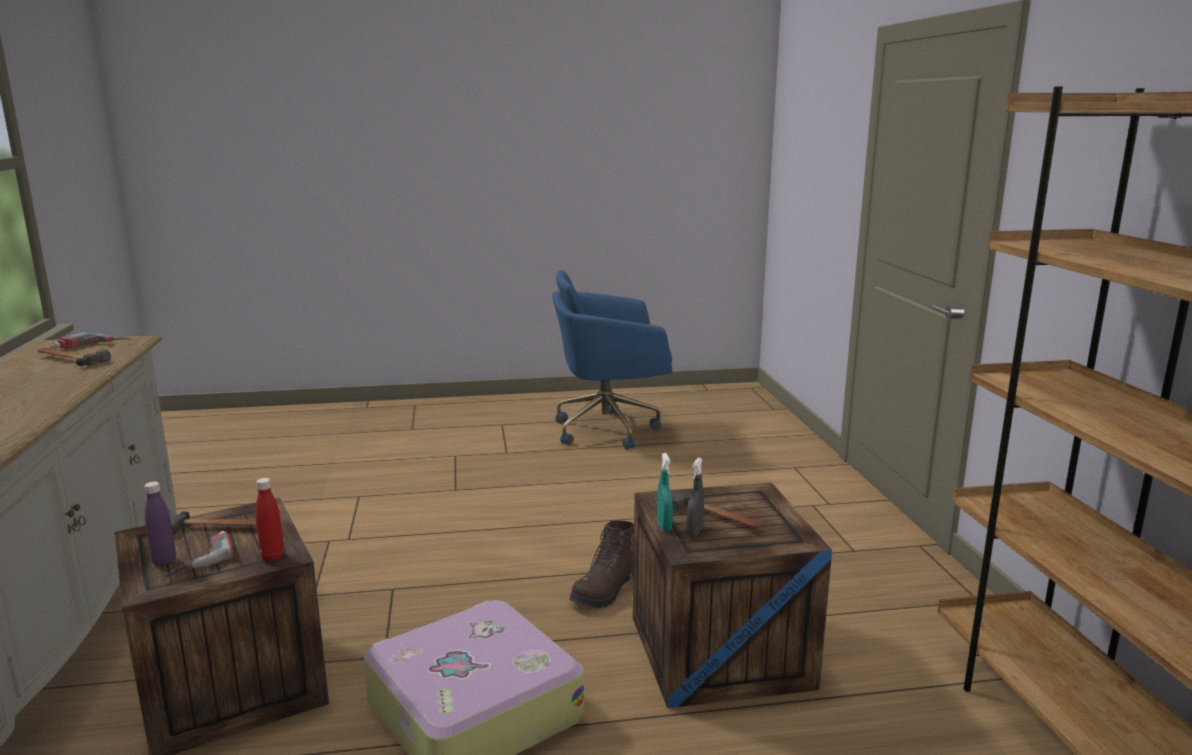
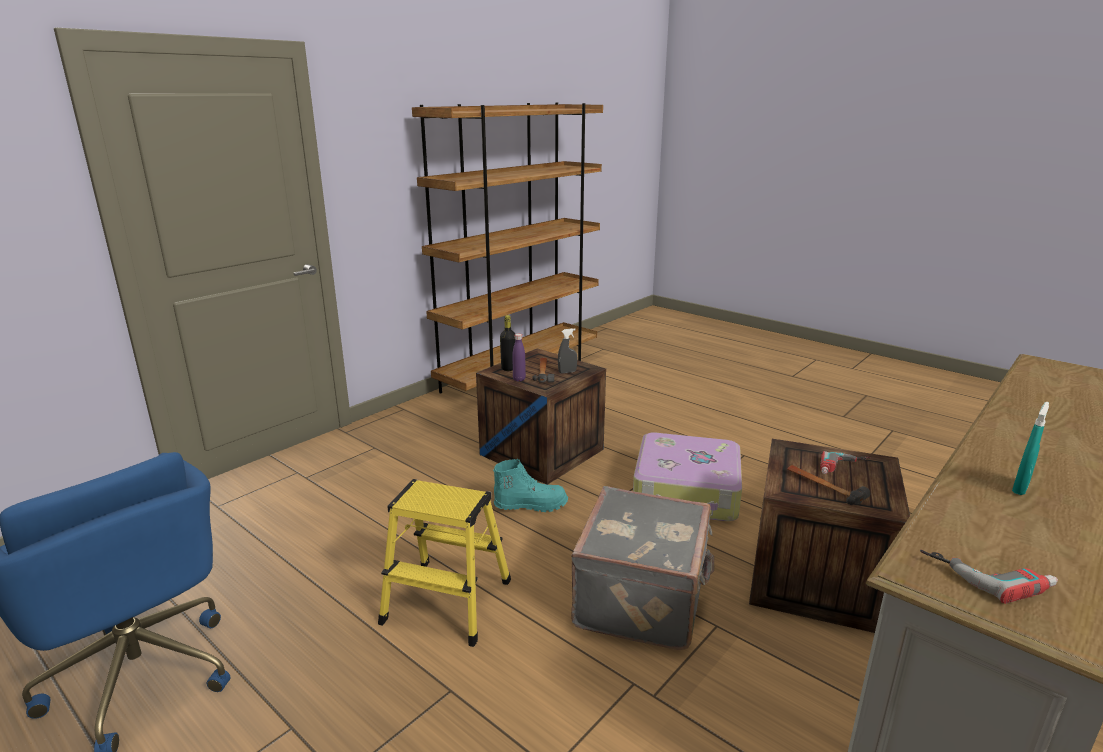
camera: 130 degrees left, 5 degrees up
(70, 360) = (1003, 538): hammer -> none
(164, 561) = (869, 476): purple bottle -> purple bottle (519, 379)
(272, 557) = (795, 449): red bottle -> none
(394, 580) = (643, 599): none -> grey suitcase
(533, 511) = (446, 600): none -> yellow step ladder
(605, 591) = (530, 505): brown boot -> turquoise boot
(664, 526) = (573, 379): turquoise spray bottle -> turquoise spray bottle (1020, 488)
(761, 502) = (508, 368): none -> black bottle

